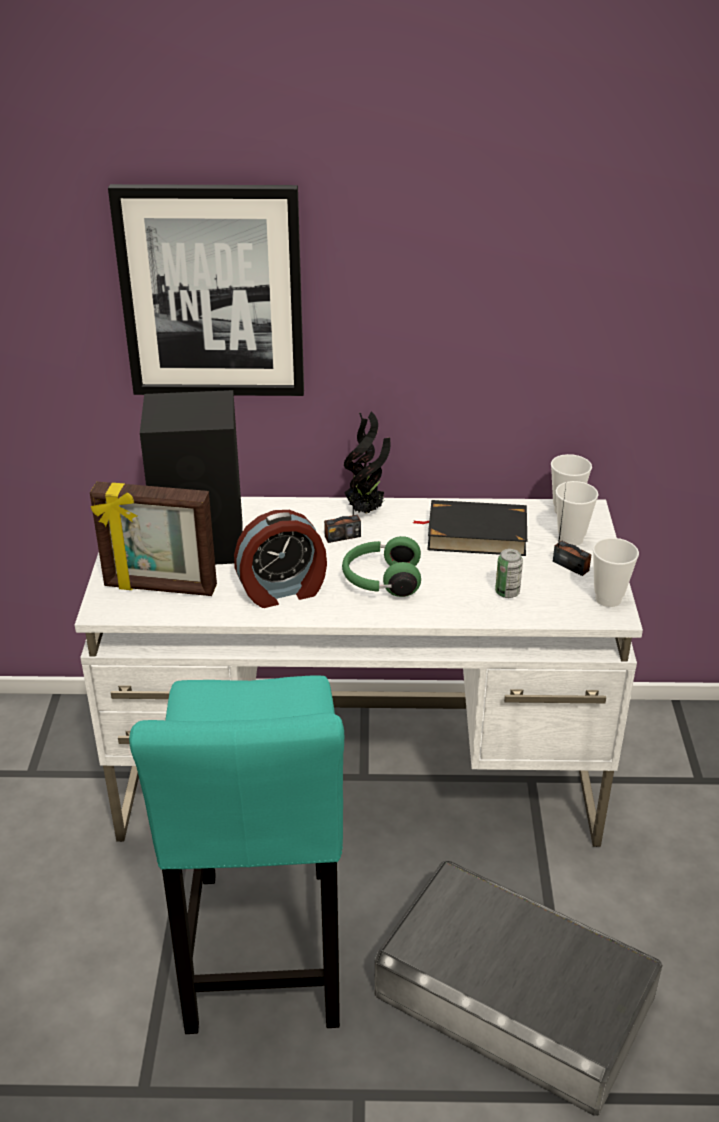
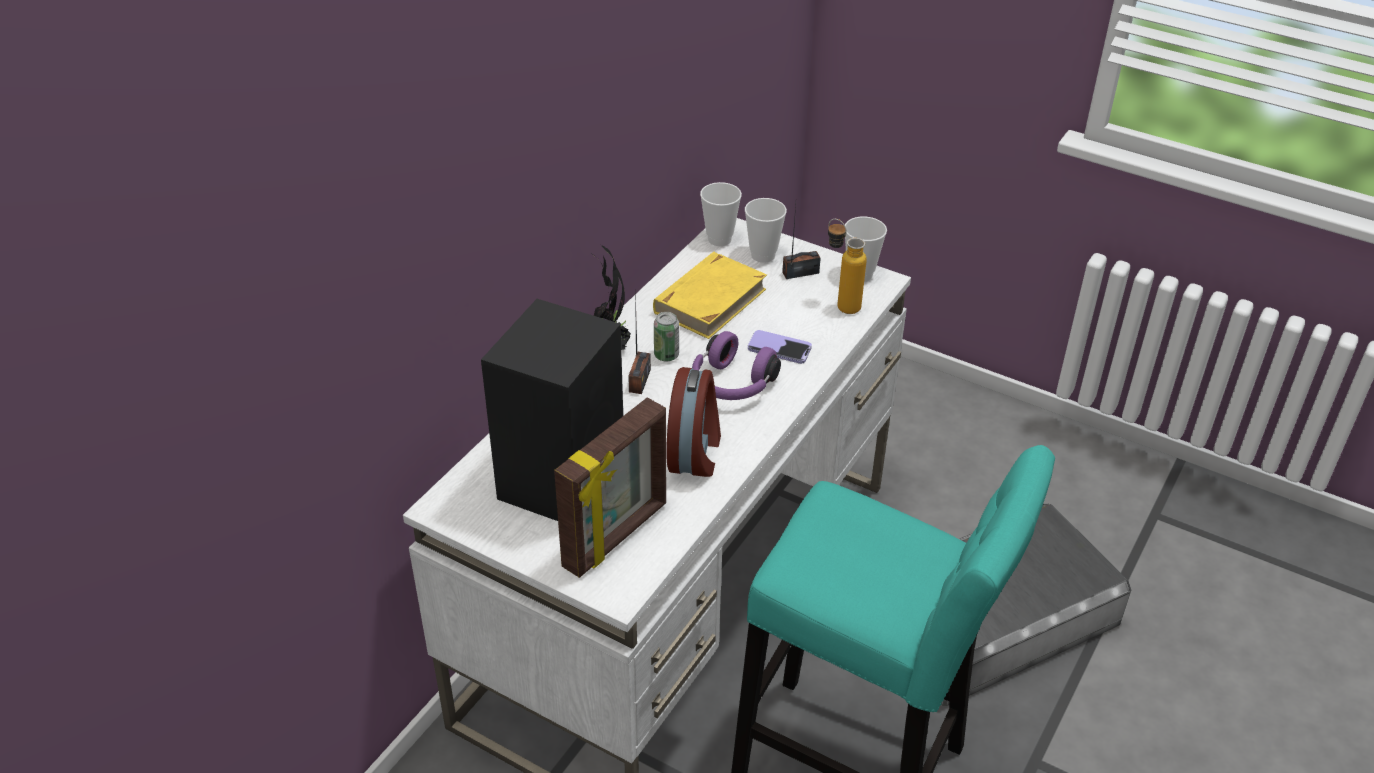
camera: 60 degrees left, 5 degrees up
(212, 293) = (451, 212): picture -> none
(381, 580) = (731, 385): green headphones -> purple headphones
(453, 589) = (779, 348): none -> phone
(476, 534) = (709, 301): black book -> yellow book
(507, 592) = (809, 321): can -> can (666, 355)
(551, 601) = (840, 304): none -> bottle

